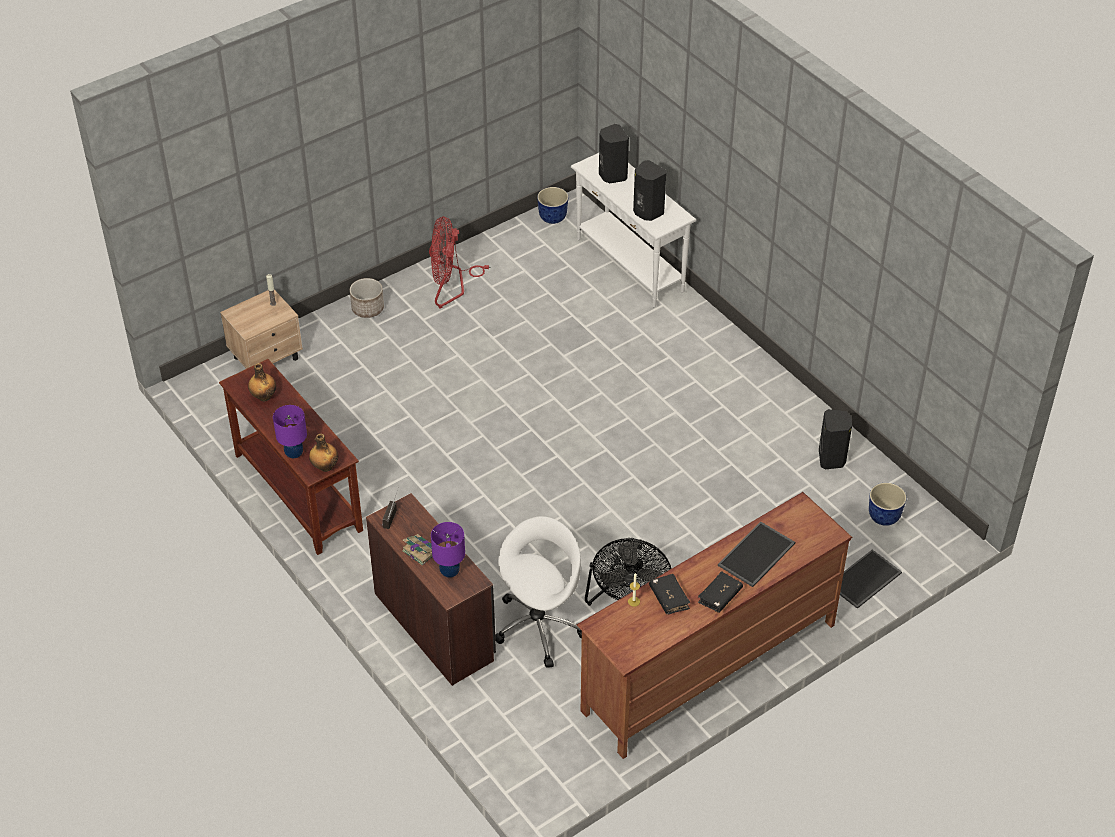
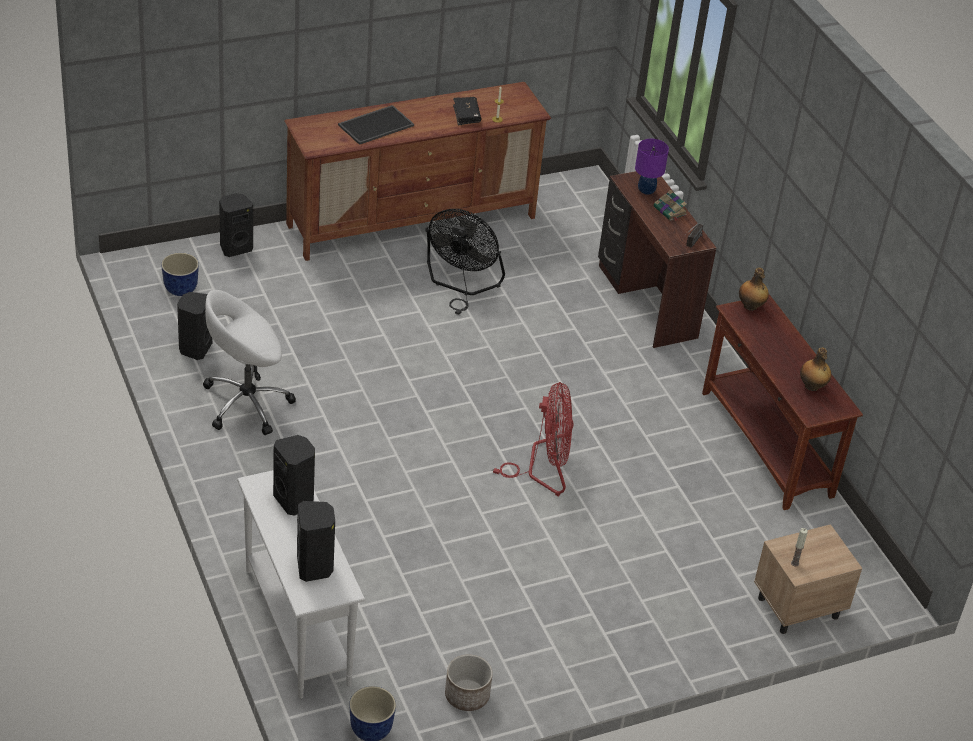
camera: 170 degrees left, 5 degrees down
(293, 454) = (782, 324): purple table lamp -> none
(368, 308) = (662, 646): planter -> planter (467, 695)
(451, 281) = (543, 660): red fan -> red fan (543, 465)
(540, 626) = (549, 280): white office chair -> white office chair (244, 403)
(719, 596) = (423, 107): black book -> none
(865, 580) = (235, 247): tray -> black speaker

